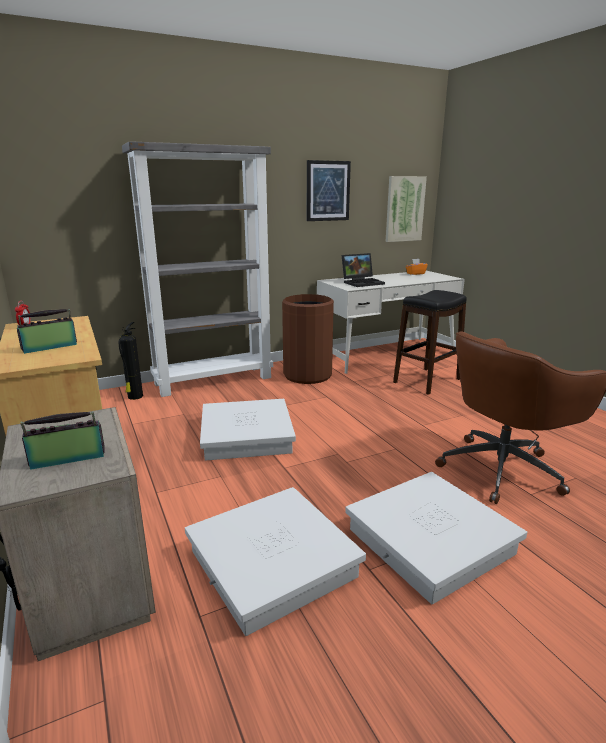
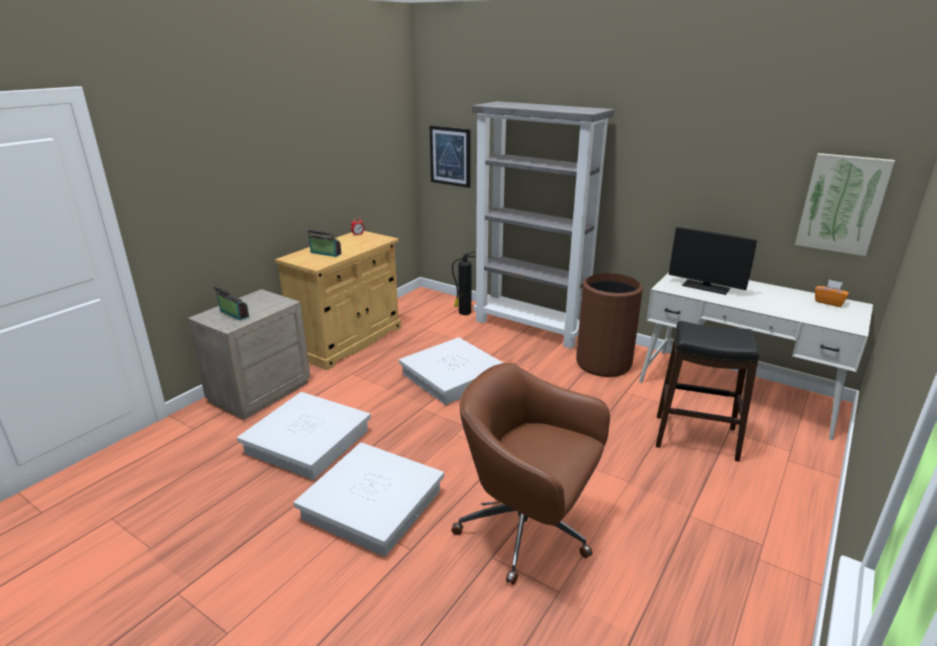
camera: 60 degrees right, 5 degrees up
(327, 191) = (708, 162): picture -> picture (450, 156)
(362, 282) = (706, 287): laptop -> monitor

